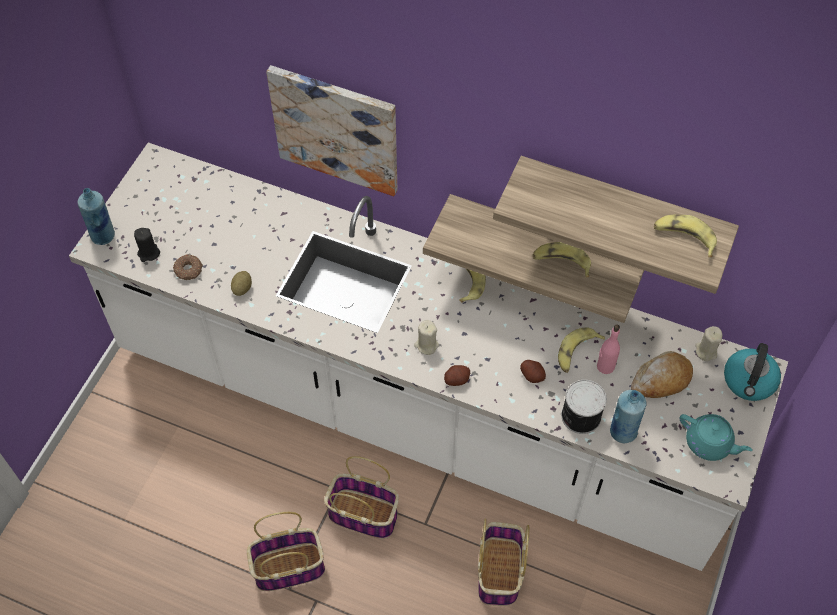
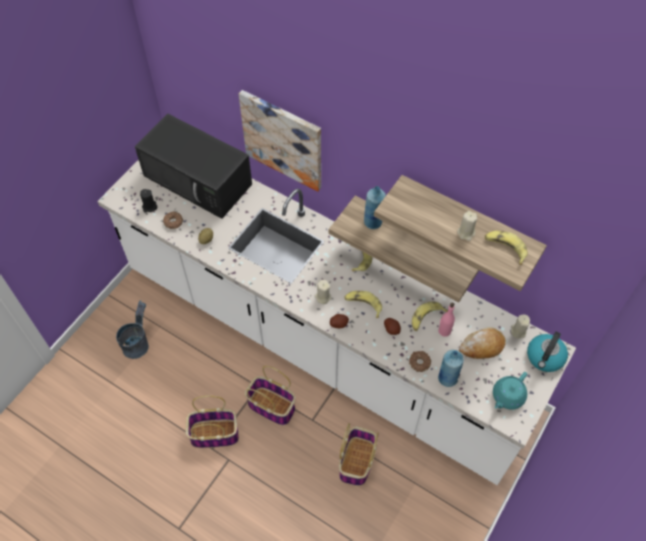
camera: 10 degrees right, 0 degrees up
(103, 235) = (122, 191): blue bottle -> blue bottle (373, 222)
(150, 455) = (138, 343): none -> grey bucket
(213, 204) = (199, 180): none -> black microwave
(561, 262) = (422, 253): banana -> banana (363, 304)
(580, 416) = (419, 362): can -> donut
(626, 224) = (466, 233): none -> beige candle
(709, 443) = (507, 396): turquoise teapot -> turquoise teapot turned 90 degrees clockwise

